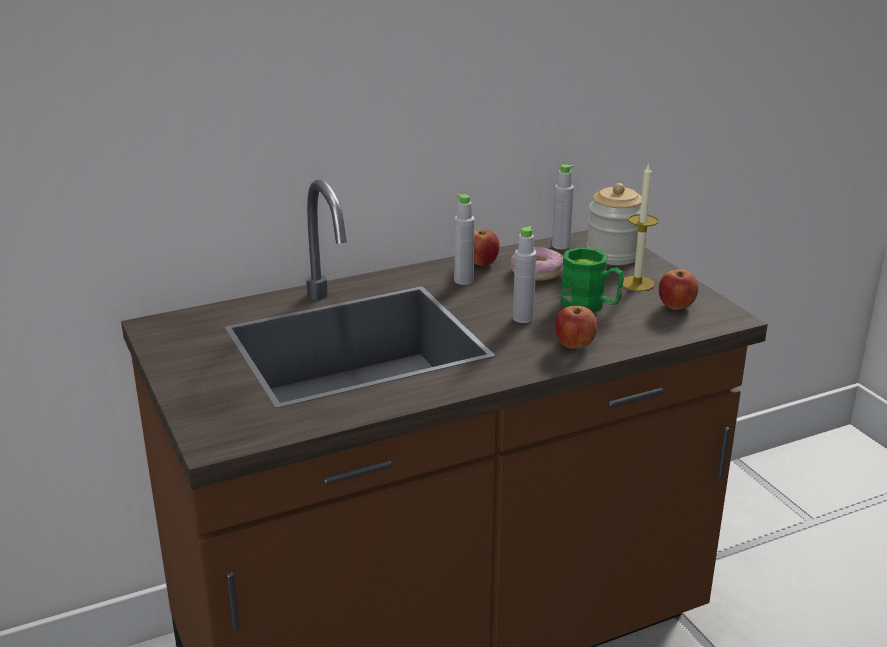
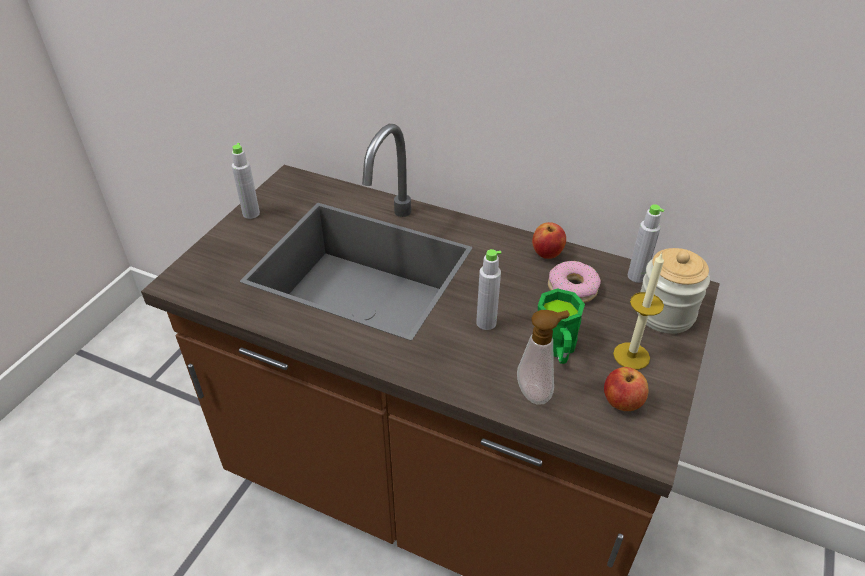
camera: 50 degrees right, 15 degrees up
(463, 280) = (507, 261): grey bottle -> grey bottle (251, 213)
(574, 345) = (476, 375): apple -> none
(624, 330) = (536, 392): none -> soap dispenser

